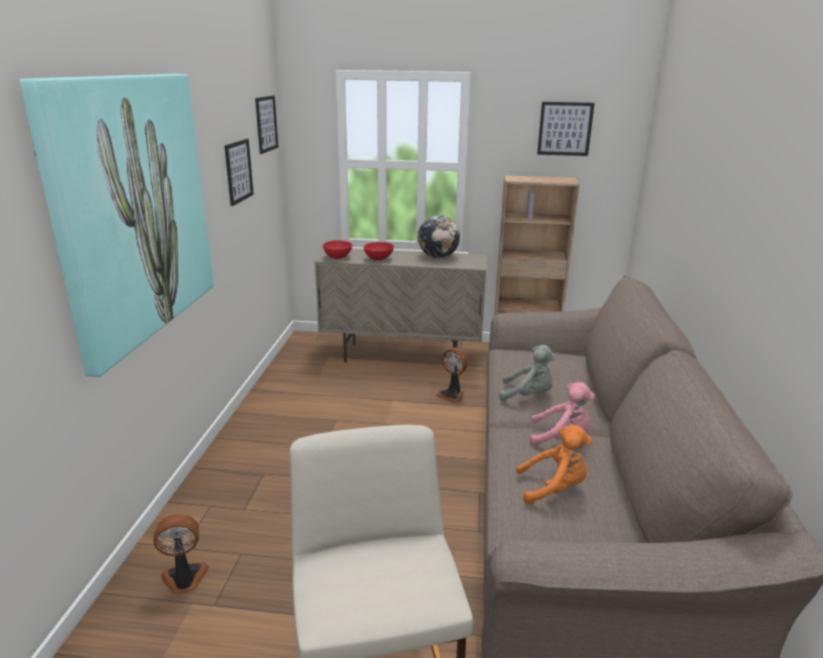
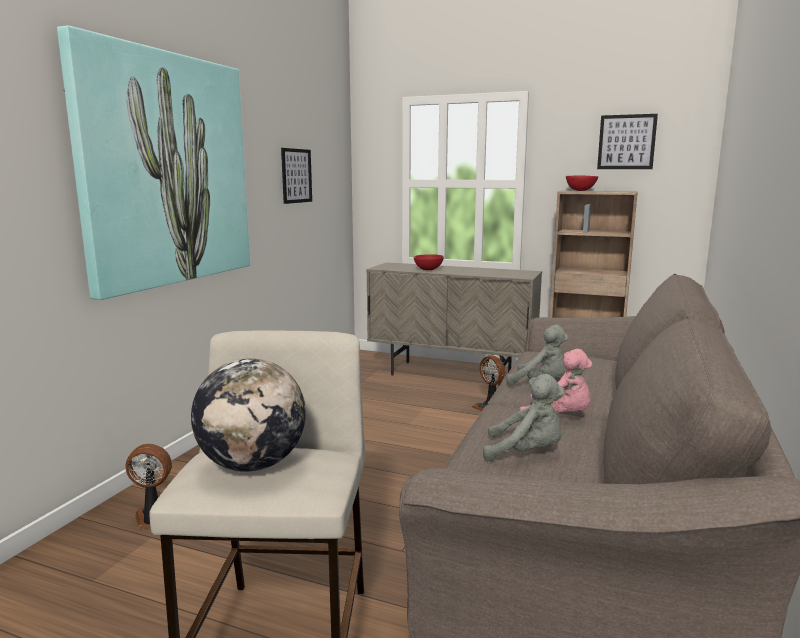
camera: 15 degrees right, 10 degrees down
(266, 124) = (334, 144): picture -> none
(338, 257) = (390, 267): red bowl -> red bowl (581, 190)
(438, 257) = (489, 270): globe -> globe (253, 465)
(554, 488) = (526, 453): orange plush toy -> grey plush toy

